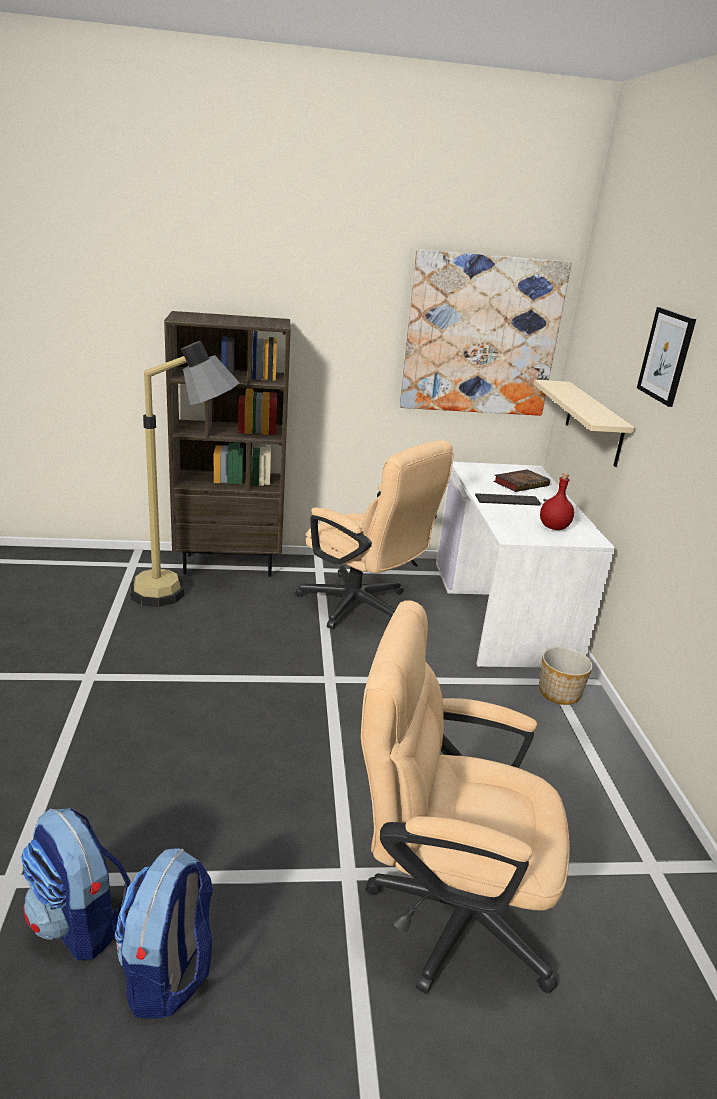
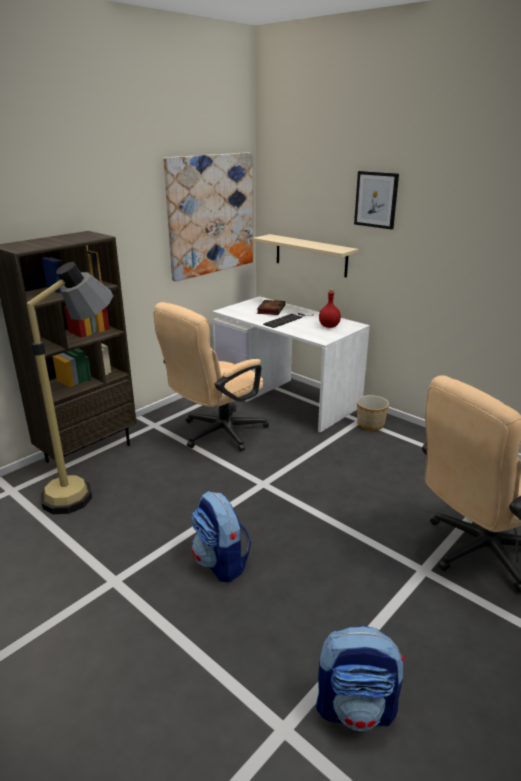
camera: 40 degrees left, 0 degrees up
(168, 973) = (433, 685): backpack -> backpack (221, 563)
(362, 608) = (216, 434): beige office chair -> beige office chair turned 135 degrees clockwise

